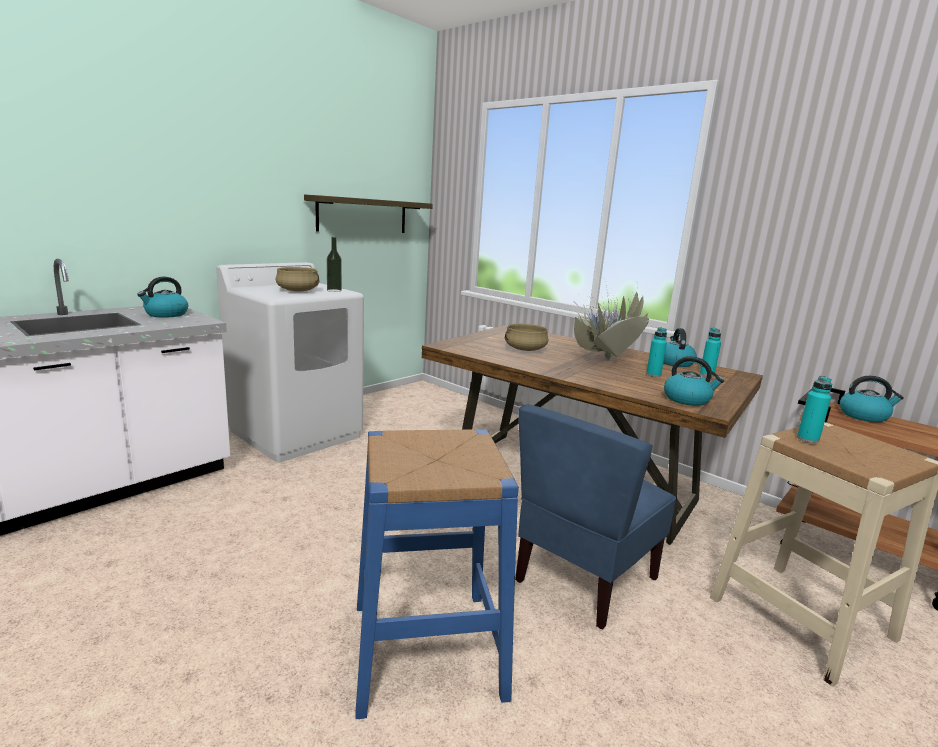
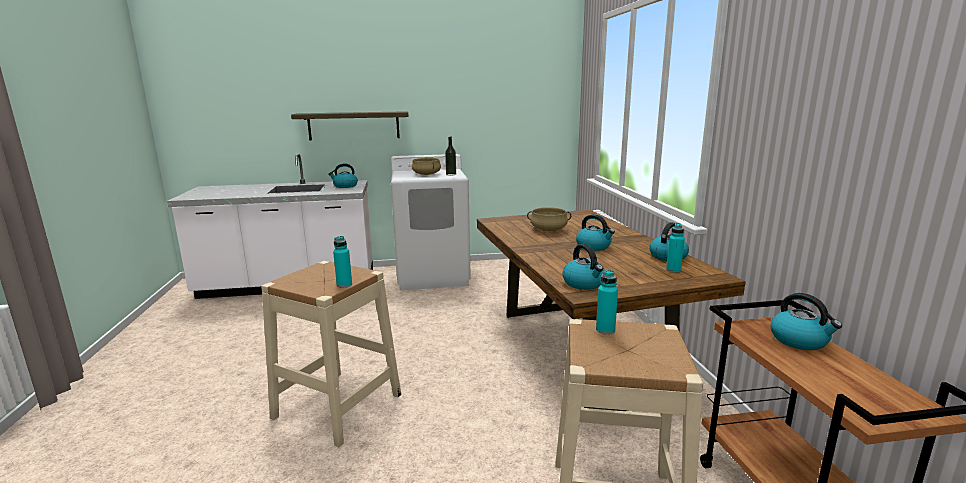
camera: 40 degrees right, 0 degrees up
(363, 215) = (509, 117): shelf -> shelf (354, 125)
(426, 648) = (337, 406): blue stool -> beige stool
(584, 579) = (479, 412): blue chair -> none
(604, 362) = (594, 246): potted plant -> kettle
(653, 374) = (612, 262): turquoise bottle -> turquoise bottle (344, 285)

